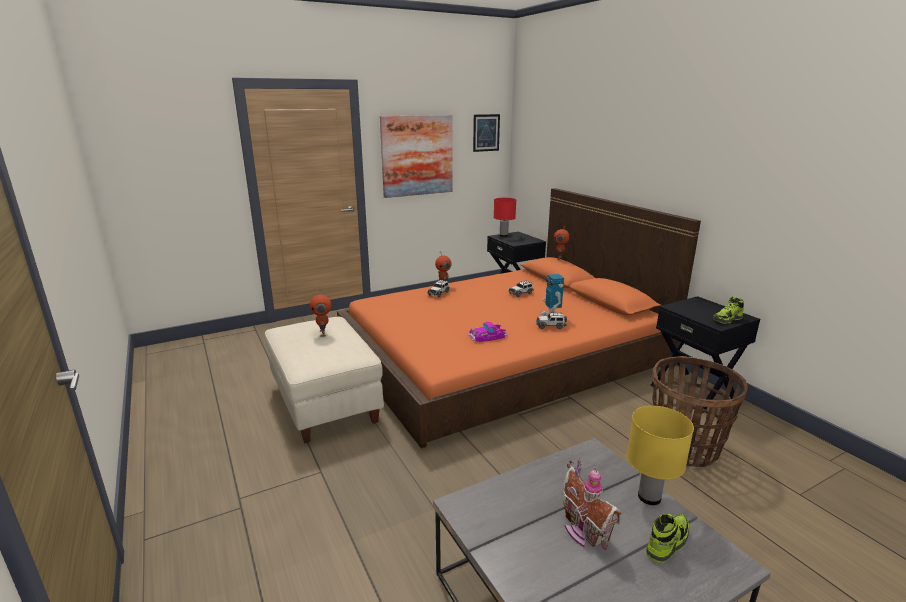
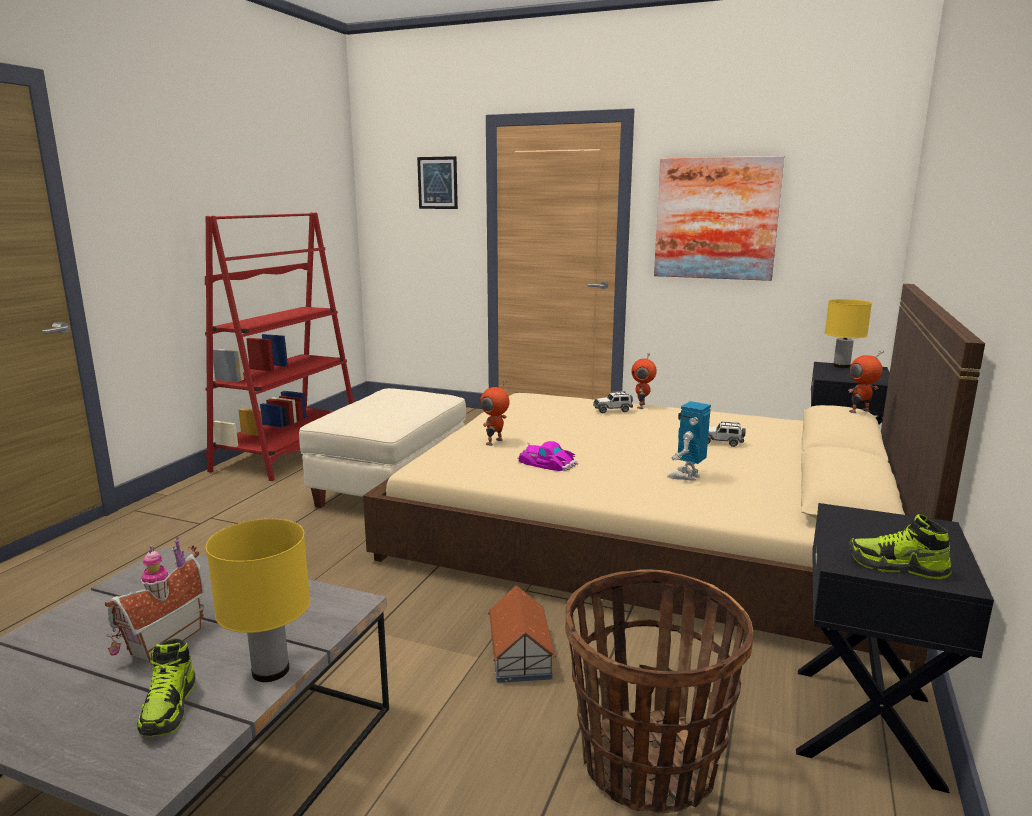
camera: 50 degrees right, 5 degrees down
(176, 420) = (289, 452): none -> red bookcase
(323, 333) = (404, 402): toy robot -> toy robot (495, 442)
(486, 133) = (855, 187): picture -> picture (437, 183)
(502, 356) = (649, 529): orange bed -> beige bed
(504, 235) = (842, 366): red table lamp -> yellow table lamp
(550, 326) = (653, 484): toy car -> none
(577, 442) = (520, 654): none -> toy house
(667, 543) = (169, 708): shoe -> shoe turned 75 degrees clockwise

